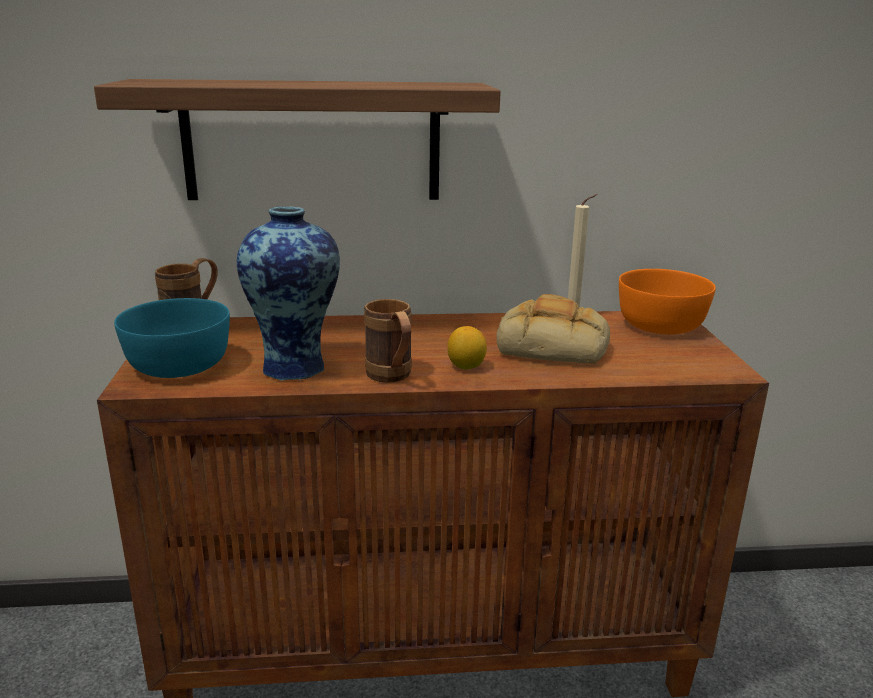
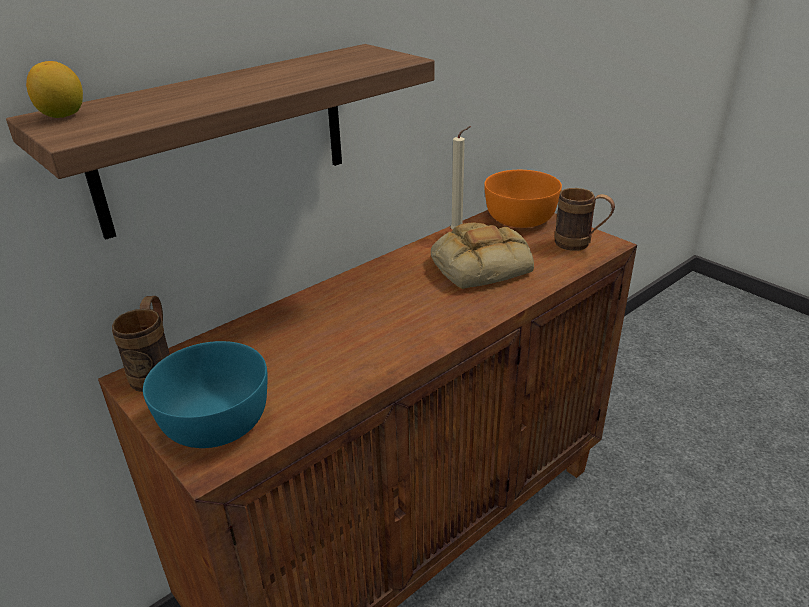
camera: 35 degrees left, 10 degrees up
(296, 366) = (325, 372): vase -> none
(392, 378) = (416, 347): brown mug -> brown mug (580, 245)
(466, 366) = (452, 311): lemon -> lemon (63, 116)

